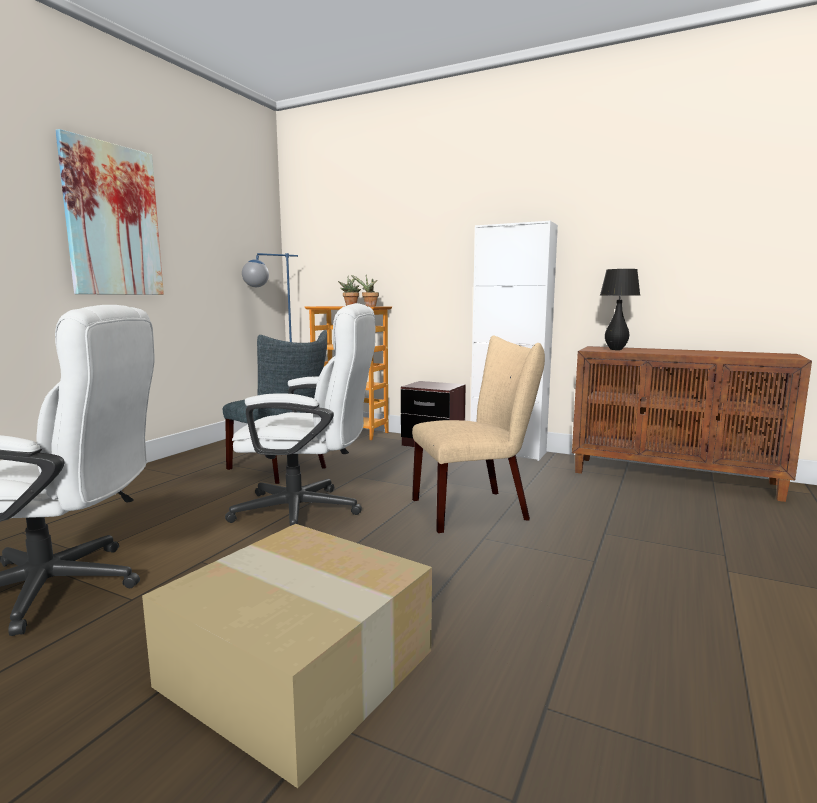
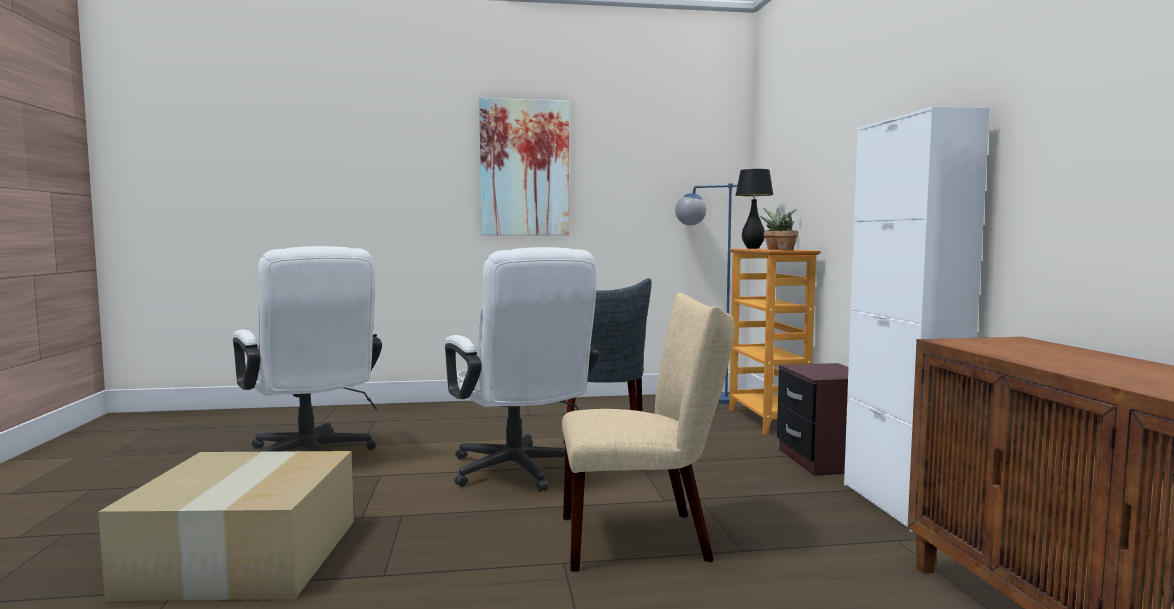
camera: 55 degrees right, 5 degrees down
(476, 509) = (644, 538): beige chair -> beige chair turned 45 degrees counterclockwise
(615, 349) = (1006, 347): black table lamp -> black table lamp (752, 248)

